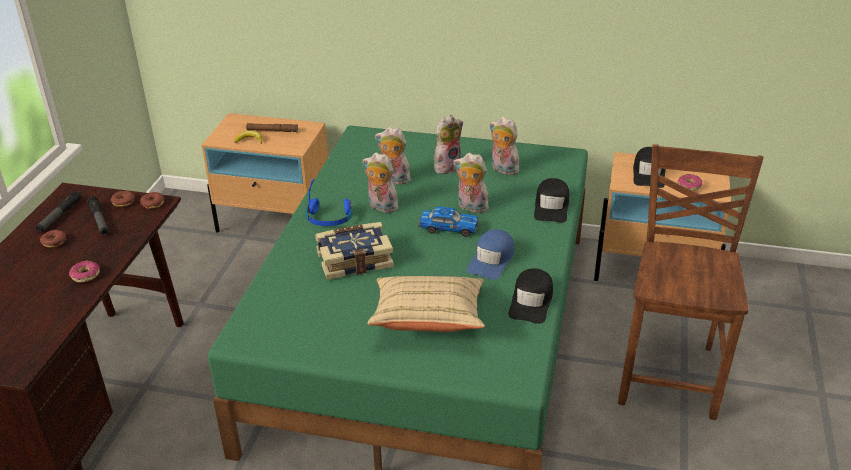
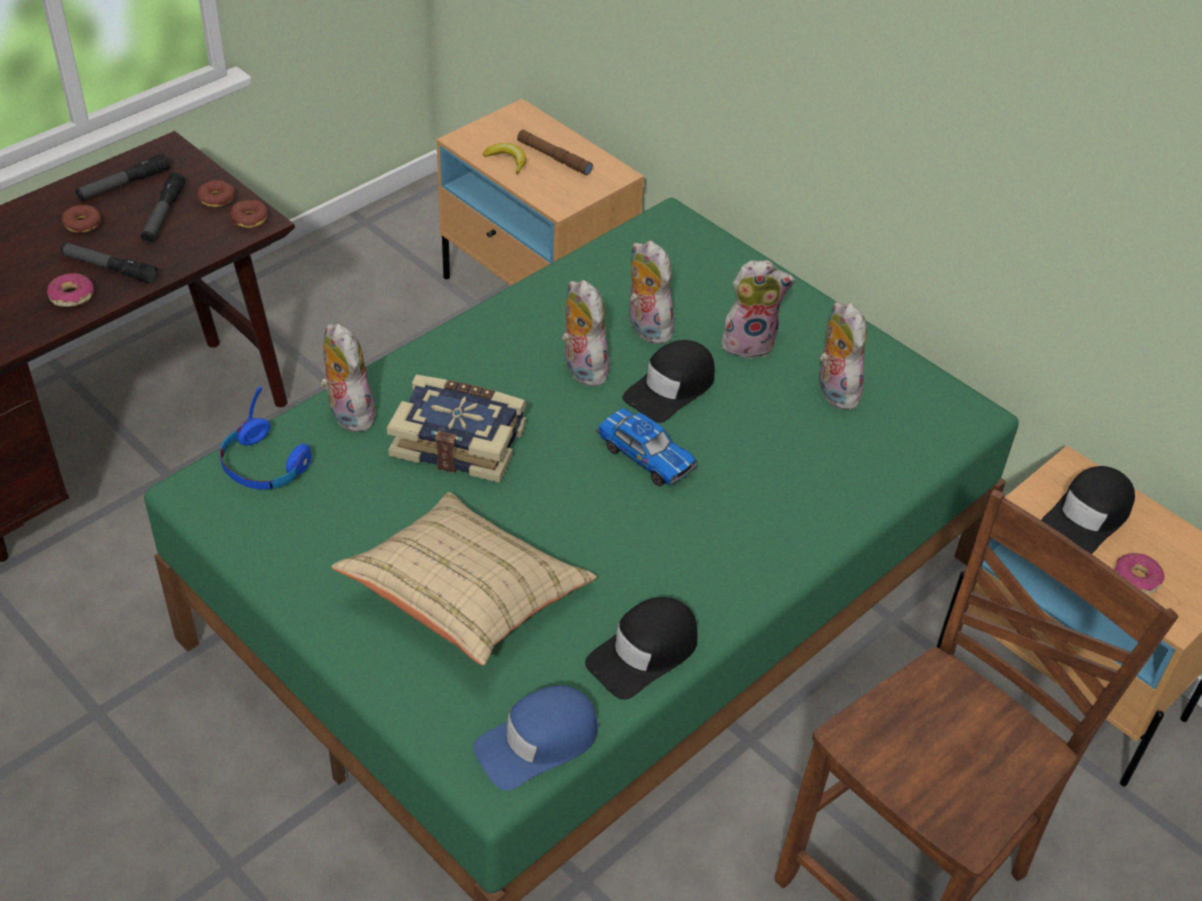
camera: 30 degrees right, 10 degrees up
(94, 255) = (109, 268): none -> flashlight
(329, 218) = (491, 351): blue headphones -> blue headphones (264, 465)
(470, 207) = (714, 436): plush toy -> plush toy (347, 413)
(491, 260) = (655, 547): blue cap -> blue cap (538, 743)
(552, 206) = (846, 499): black cap -> black cap (671, 388)

